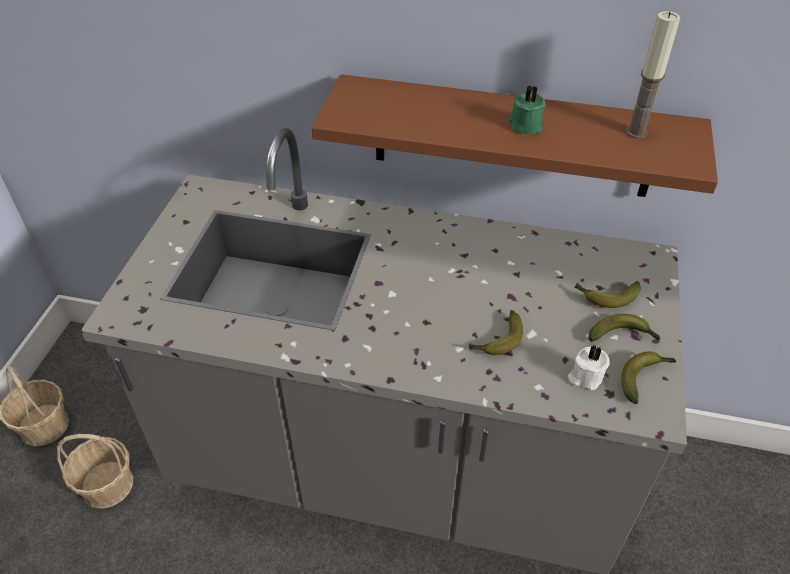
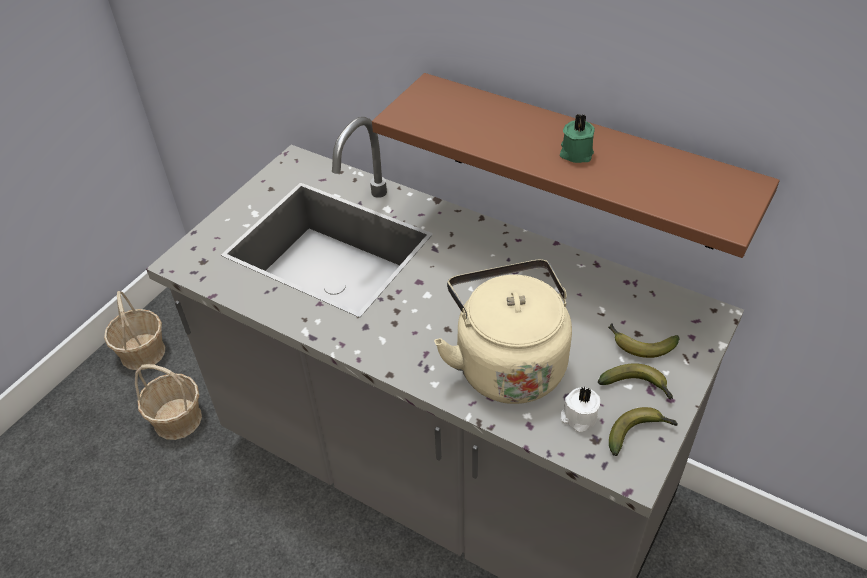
camera: 20 degrees right, 0 degrees up
(497, 341) = (507, 363): banana -> beige kettle
(636, 132) = (688, 179): candle -> none

